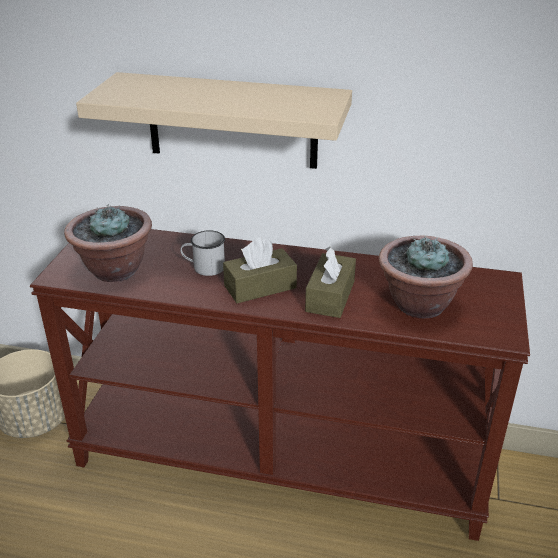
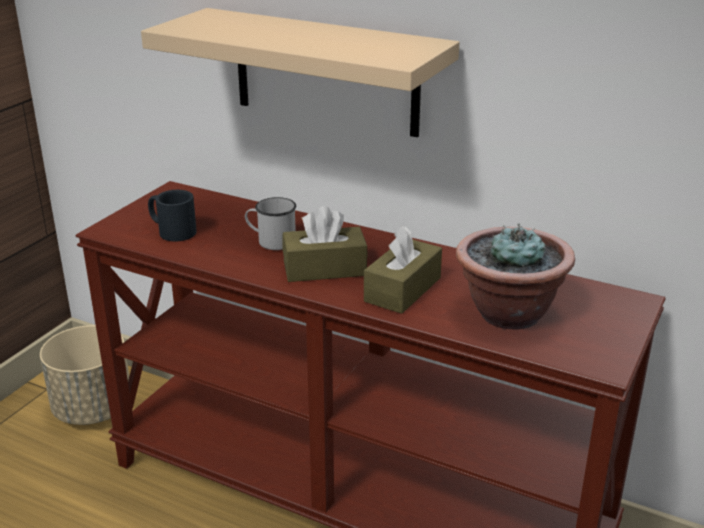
camera: 15 degrees right, 5 degrees down
(114, 270) = (171, 231): potted plant -> black mug

